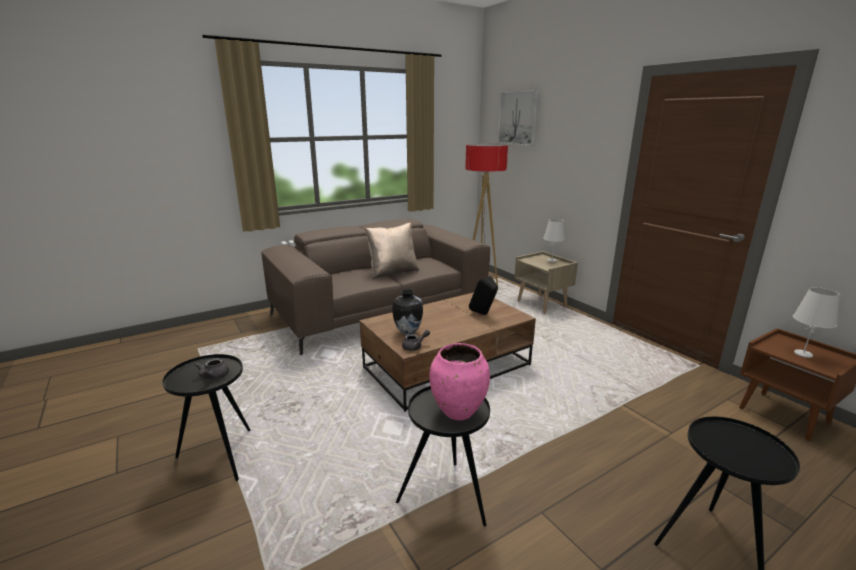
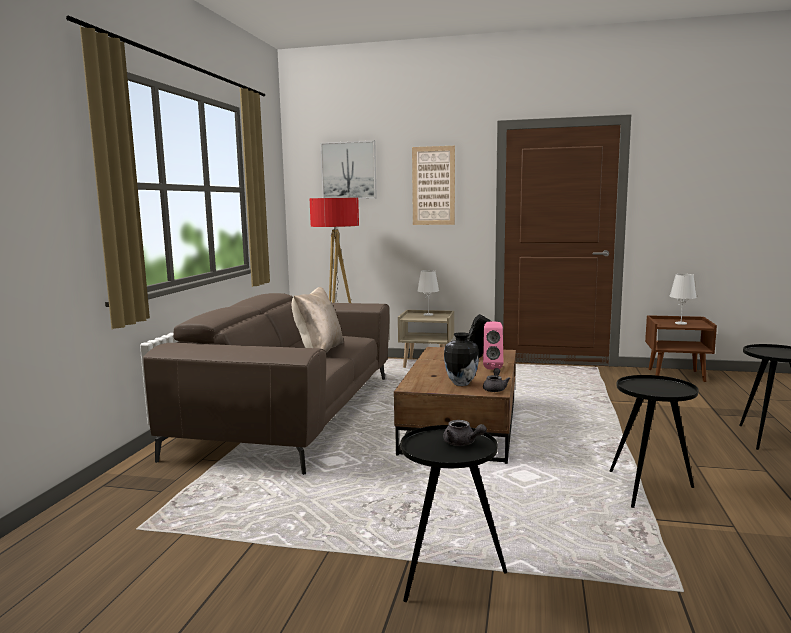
camera: 45 degrees left, 10 degrees down
(457, 412) = (663, 387): pink vase -> none
(467, 328) = (492, 367): none -> pink speaker
(577, 137) = (433, 186): none -> picture

